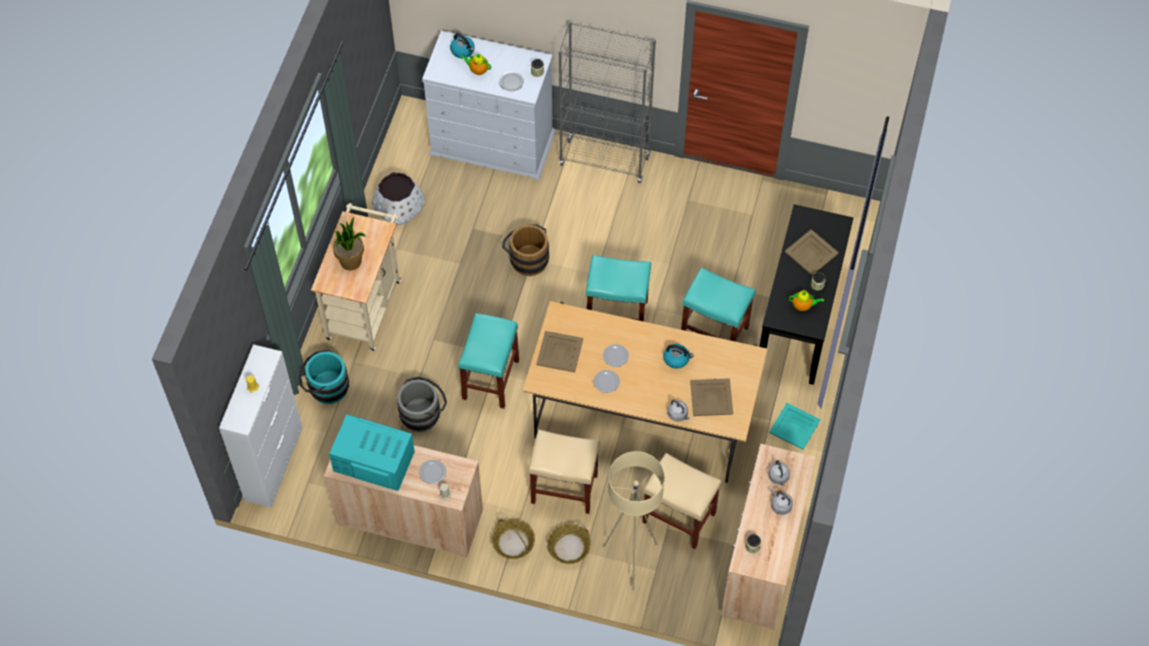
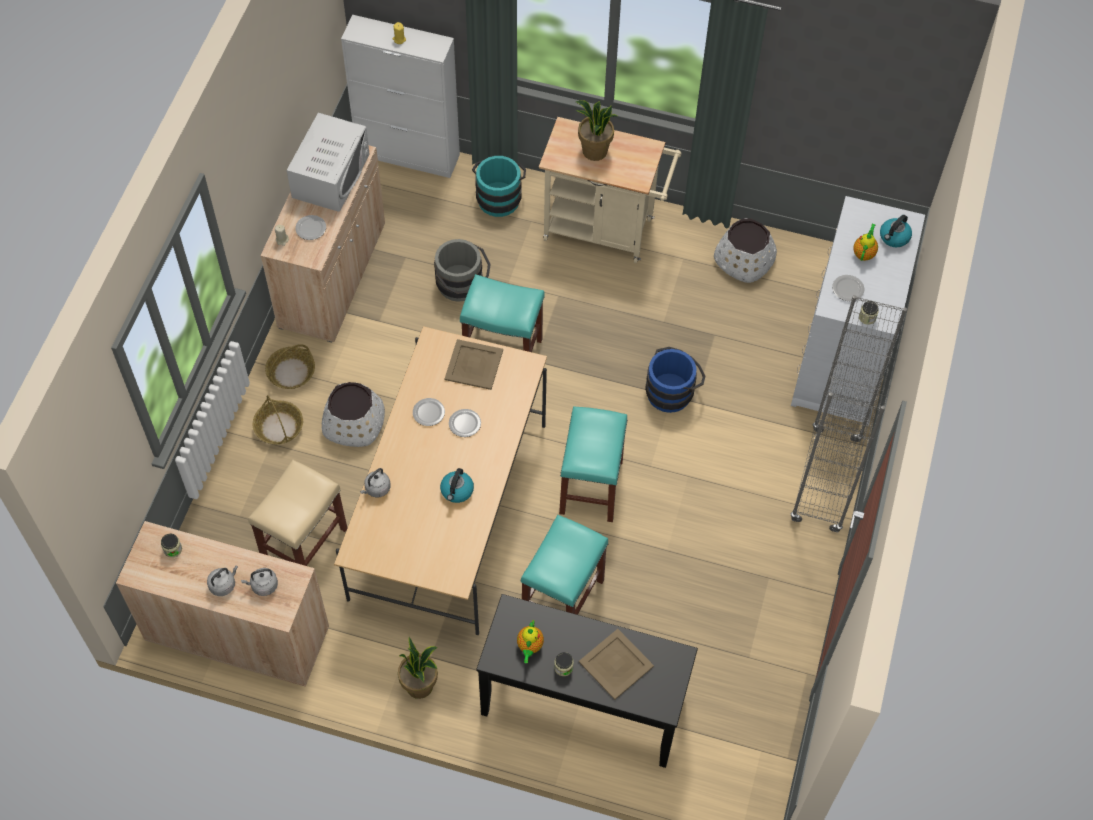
camera: 90 degrees right, 0 degrees up
(373, 461) = (331, 175): turquoise microwave -> white microwave
(527, 258) = (672, 390): brown bucket -> blue bucket
(563, 489) = (354, 423): beige stool -> white planter
(631, 561) = (254, 490): beige floor lamp -> none
(711, 398) = (398, 527): beige tray -> none
(794, 426) = (420, 685): turquoise tray -> potted plant

